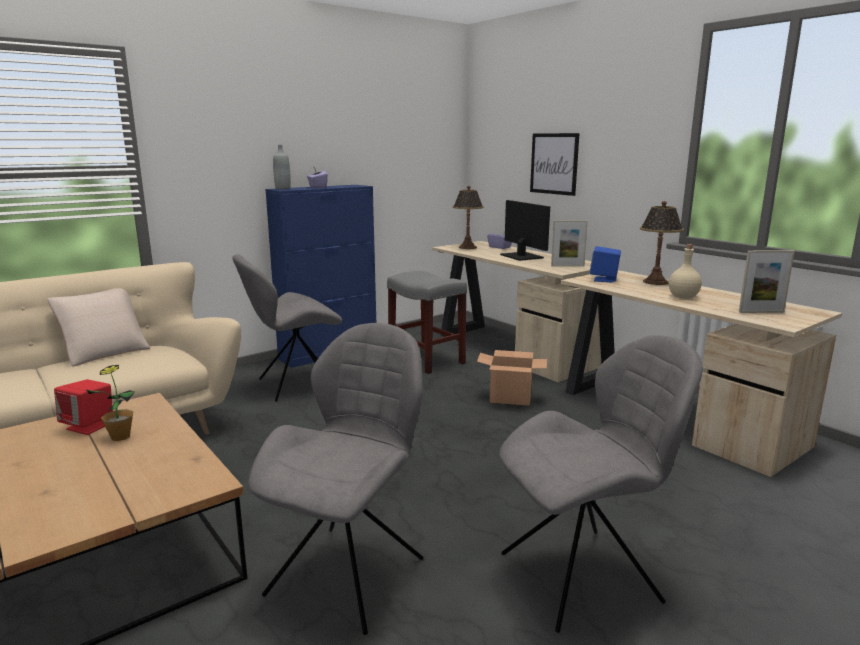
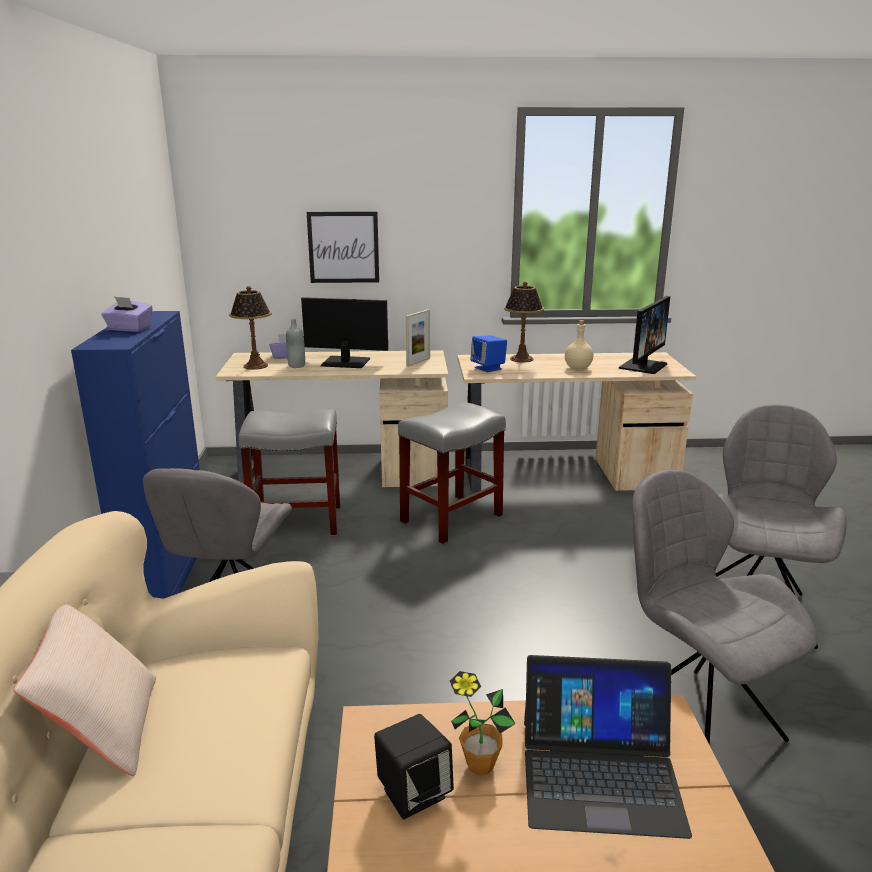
camera: 55 degrees left, 5 degrees up
(89, 426) = (413, 793): red speaker -> black speaker
(128, 472) = (600, 774): none -> laptop
(283, 188) = (100, 343): grey bottle -> grey bottle (296, 366)
(511, 398) = (451, 518): cardboard box -> grey stool
(761, 312) = (643, 366): picture frame -> monitor

